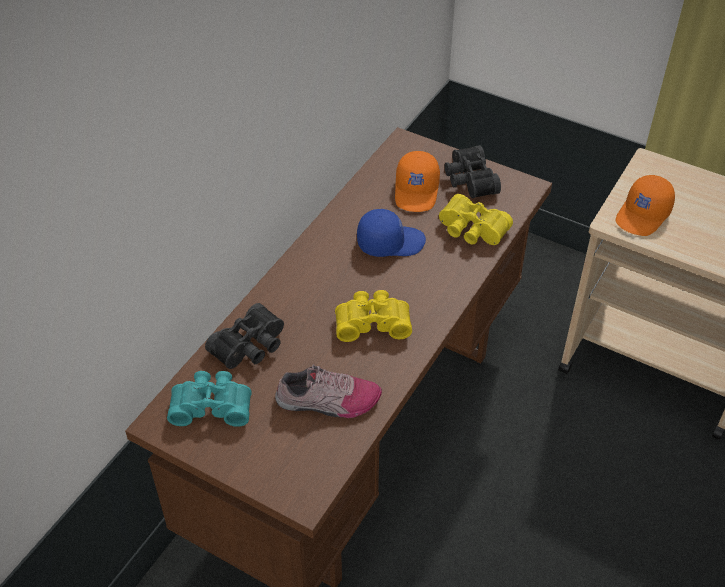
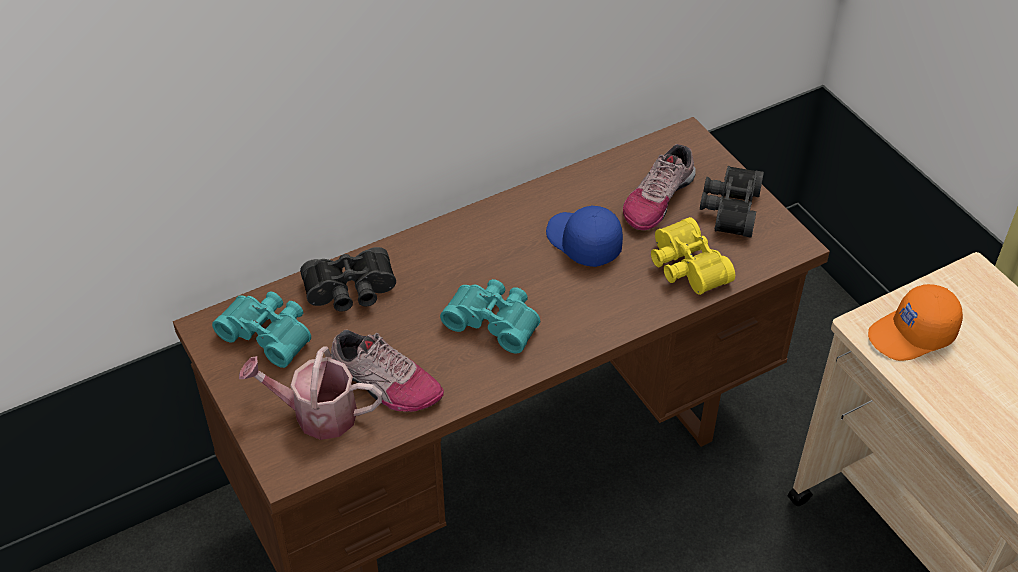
camera: 30 degrees right, 0 degrees up
(295, 448) = (316, 414): none -> watering can
(372, 322) = (494, 321): yellow binoculars -> turquoise binoculars
(390, 242) = (582, 243): blue cap -> blue cap turned 150 degrees counterclockwise
(417, 191) = (657, 198): orange cap -> shoe

